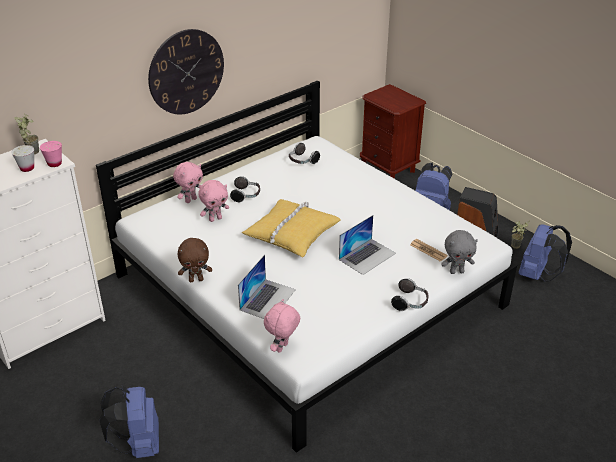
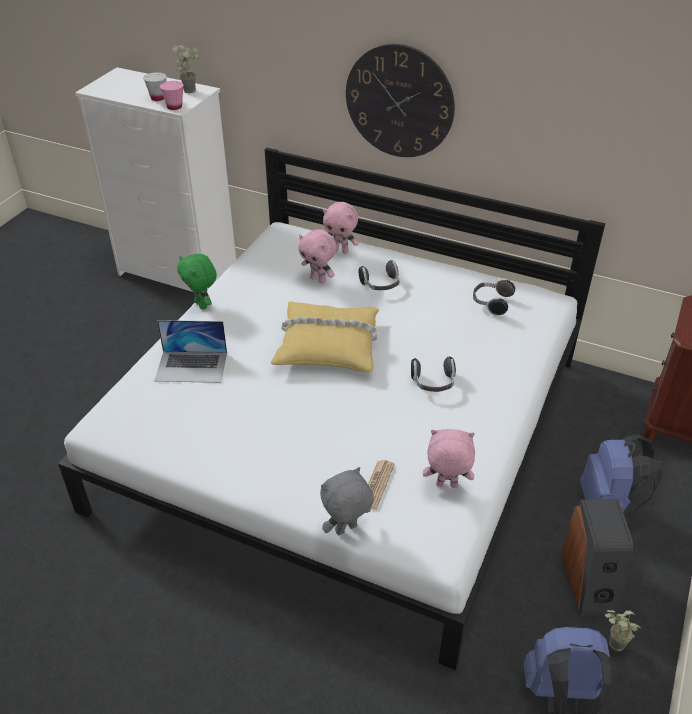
camera: 65 degrees right, 5 degrees up
(138, 444) = (53, 390): blue backpack -> none
(196, 279) = (202, 304): brown plush toy -> green plush toy
(282, 348) = (113, 405): pink plush toy -> pink plush toy (446, 486)
(367, 256) = (325, 425): laptop -> none
(410, 303) = (246, 496): headphones -> headphones (433, 383)
(456, 271) = (346, 530): grey plush toy -> grey plush toy turned 90 degrees clockwise

